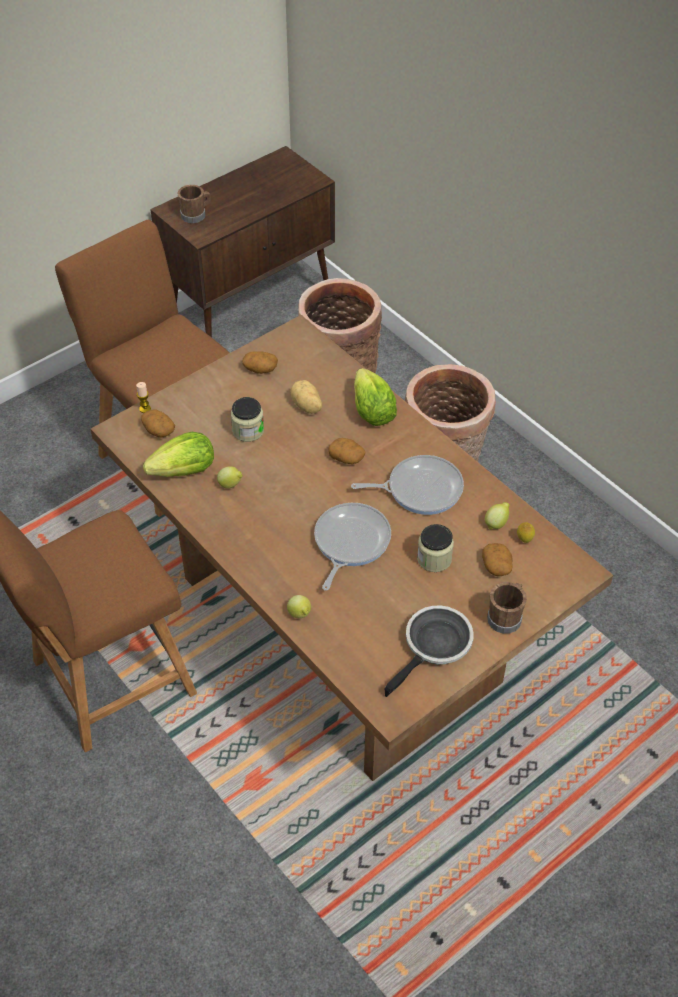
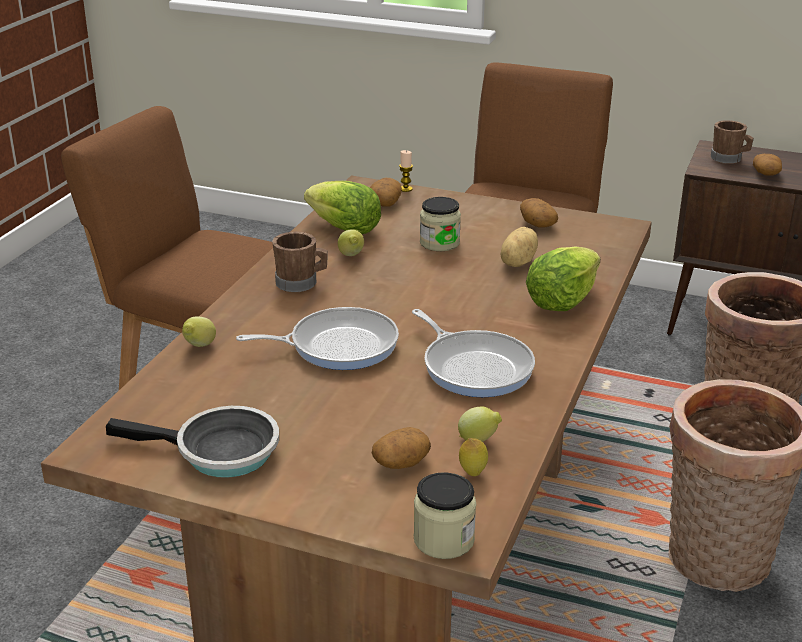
camera: 60 degrees right, 20 degrees down
(347, 458) = (468, 307): potato -> potato (766, 174)
(434, 559) = (367, 410): jar -> jar (444, 540)
(506, 616) = (317, 496): brown mug -> brown mug (301, 283)

